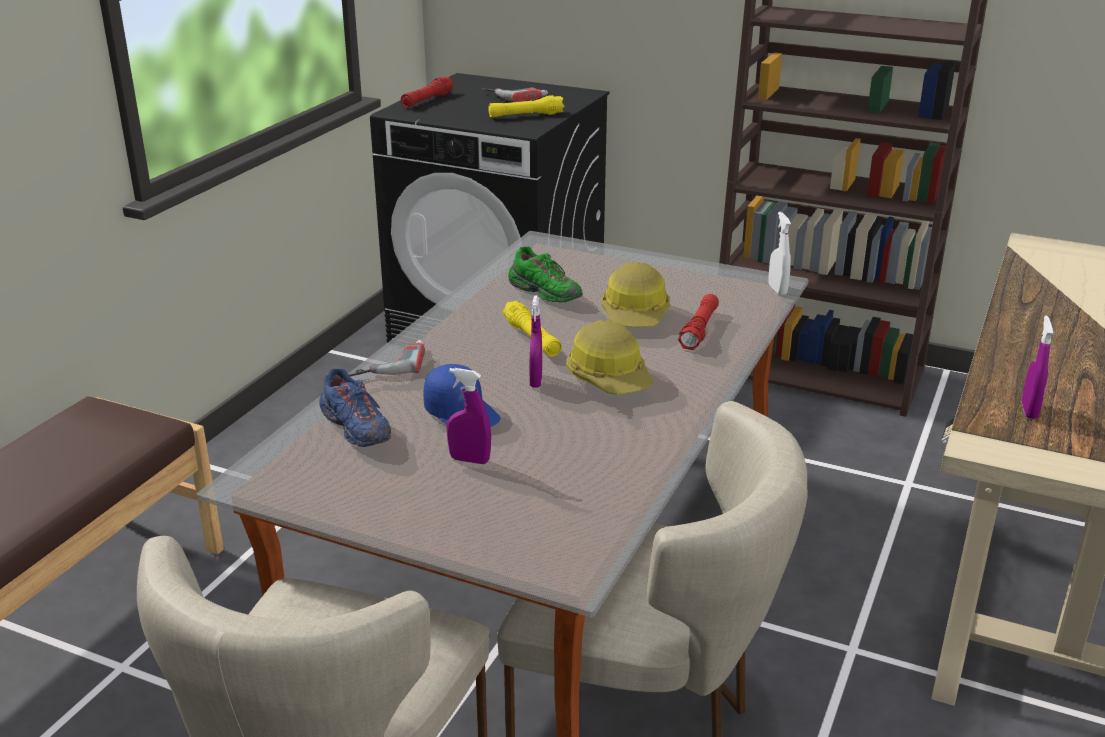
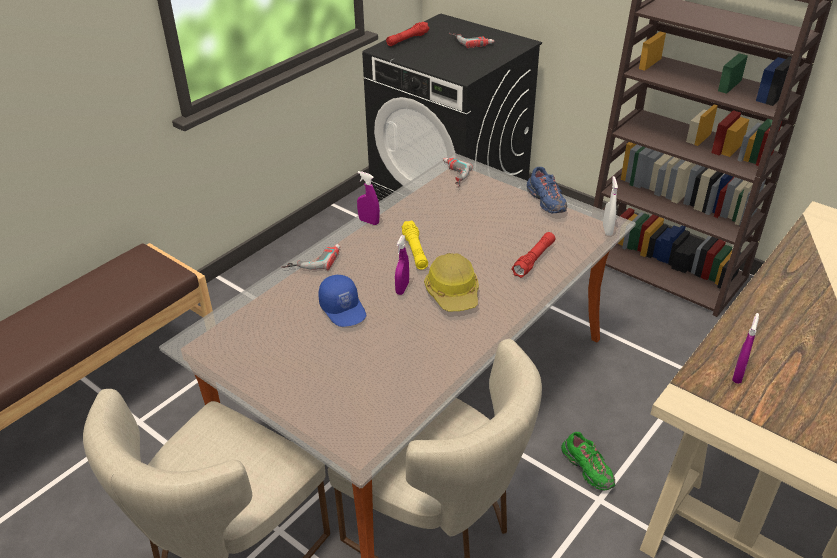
camera: 15 degrees right, 10 degrees up
(356, 429) = (272, 311): blue shoe -> blue shoe (546, 202)
(469, 460) = (332, 348): purple spray bottle -> purple spray bottle (369, 221)
(525, 115) = (469, 62): yellow flashlight -> none
(539, 254) = (451, 175): none -> power drill
(545, 293) = (440, 212): green shoe -> green shoe (587, 469)
(636, 314) = (495, 239): hard hat -> none

